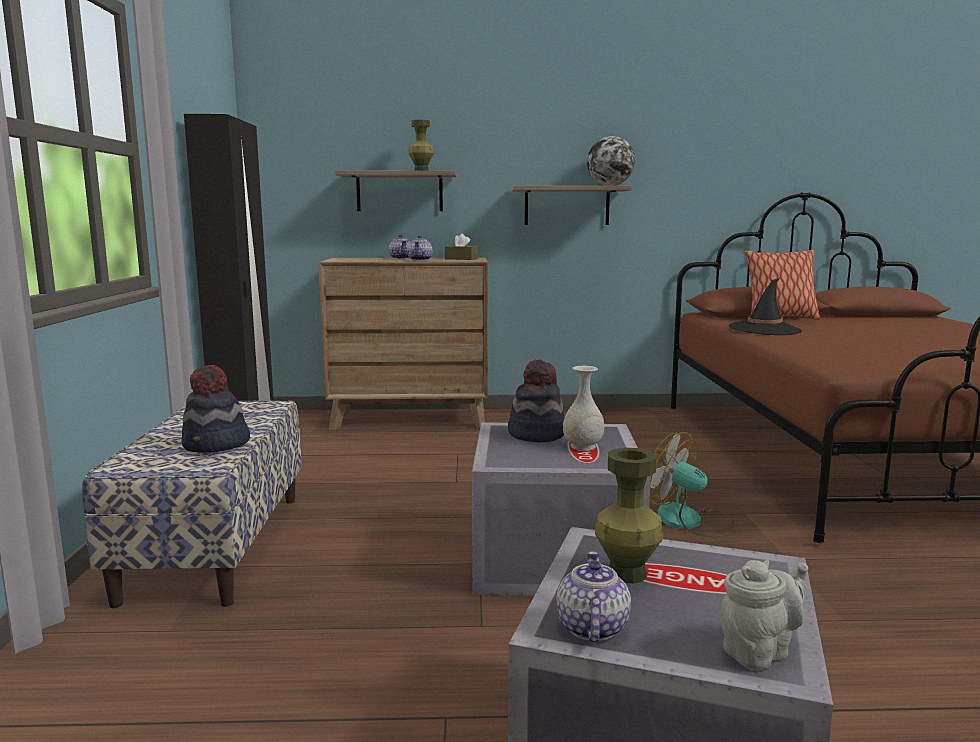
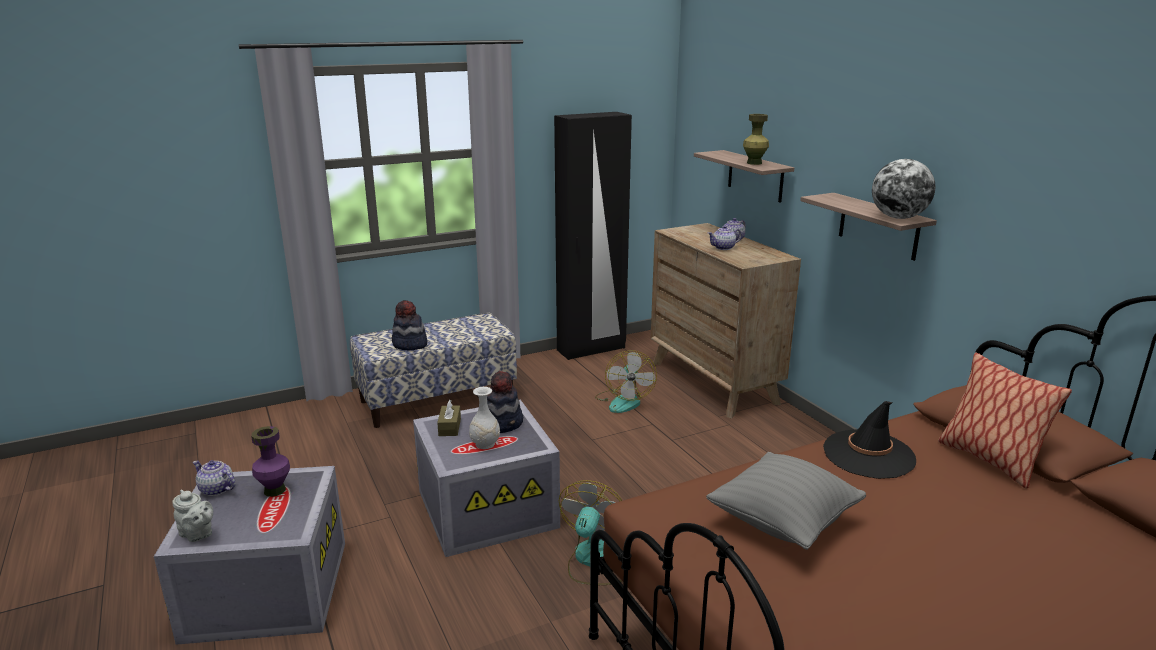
camera: 65 degrees right, 10 degrees up
(393, 454) = (624, 401): none -> fan
(461, 259) = (757, 256): brown tissue box -> brown tissue box (449, 427)
(591, 628) = (216, 489): teapot -> teapot turned 135 degrees counterclockwise
(626, 574) = (274, 490): green vase -> purple vase
(866, 351) = (783, 523): none -> grey pillow

